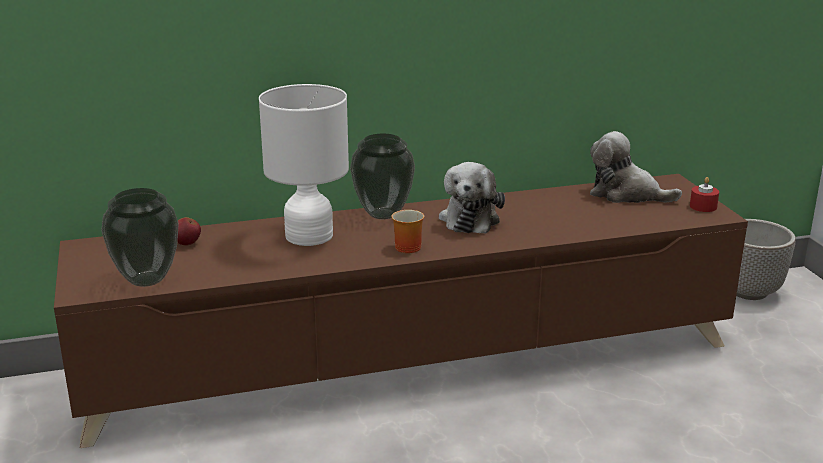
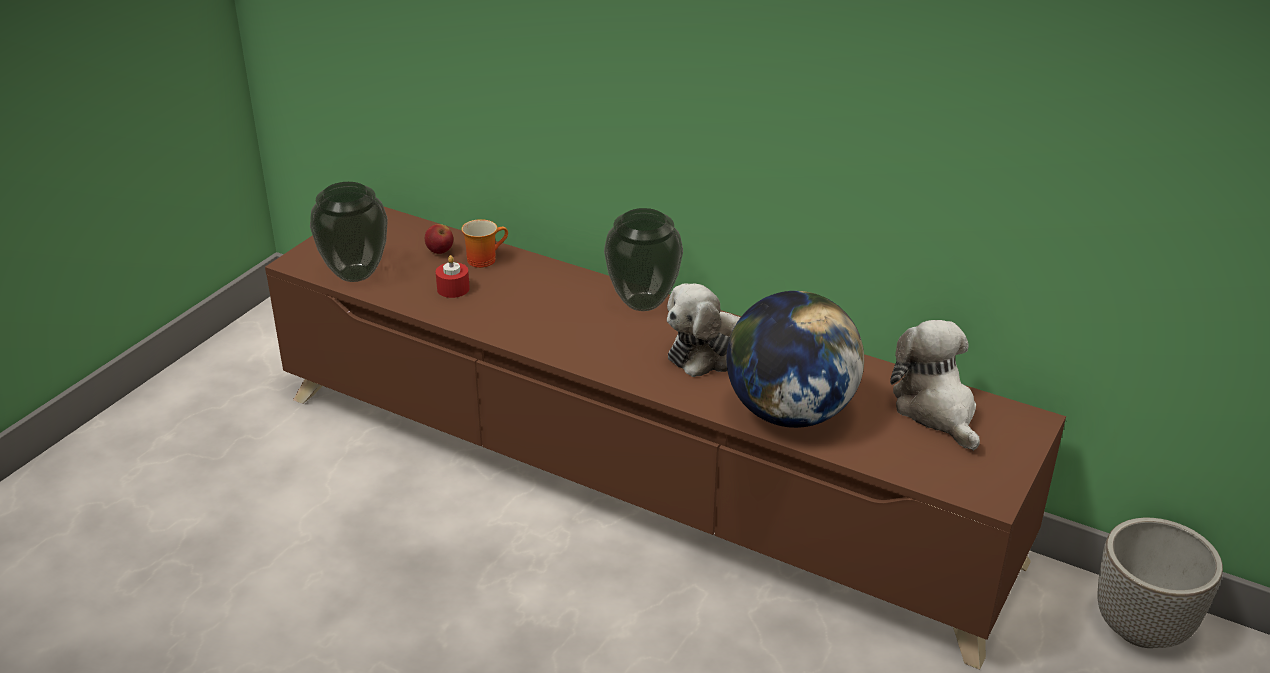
camera: 45 degrees right, 10 degrees up
(310, 236) = (541, 294): white table lamp -> none
(407, 246) = (598, 351): mug -> mug (483, 258)
(566, 226) = (789, 413): none -> globe
(703, 206) = (996, 475): red candle -> red candle (453, 289)

